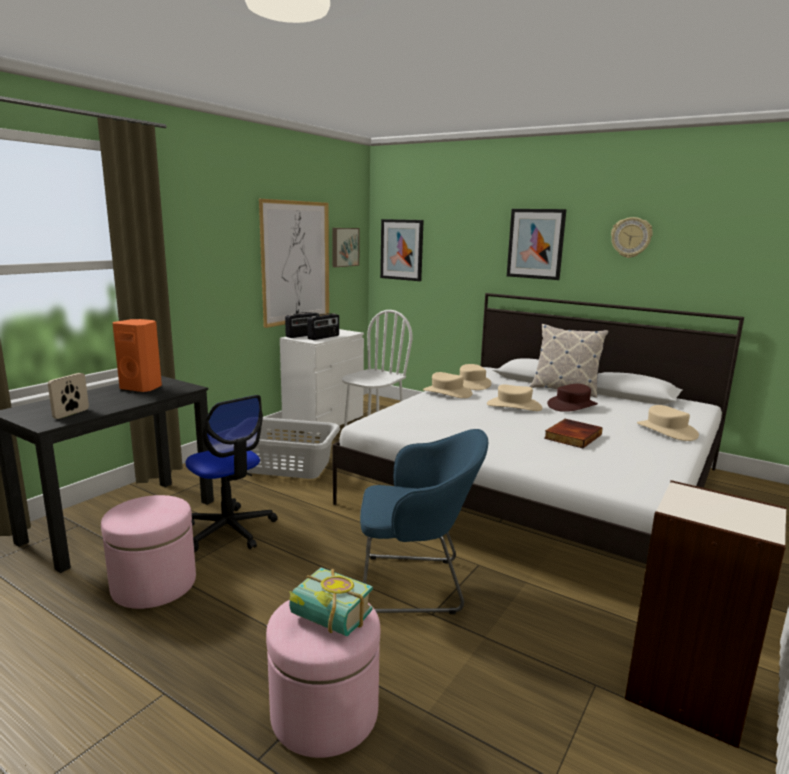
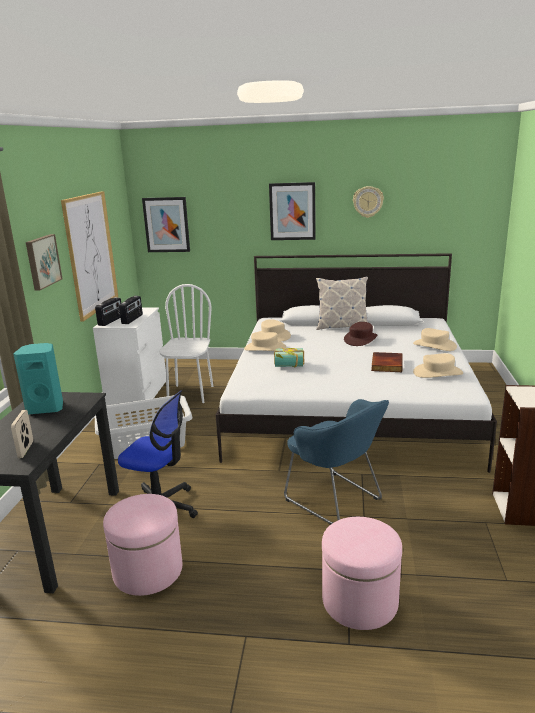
camera: 25 degrees left, 5 degrees up
(142, 388) = (46, 408): orange speaker -> turquoise speaker
(326, 621) = (365, 538): book -> book (289, 366)
(344, 247) = (117, 229): picture -> picture (42, 261)
(417, 584) = (336, 501): blue armchair -> blue armchair turned 75 degrees clockwise
(514, 406) = (324, 349): beige hat -> beige hat (438, 373)

